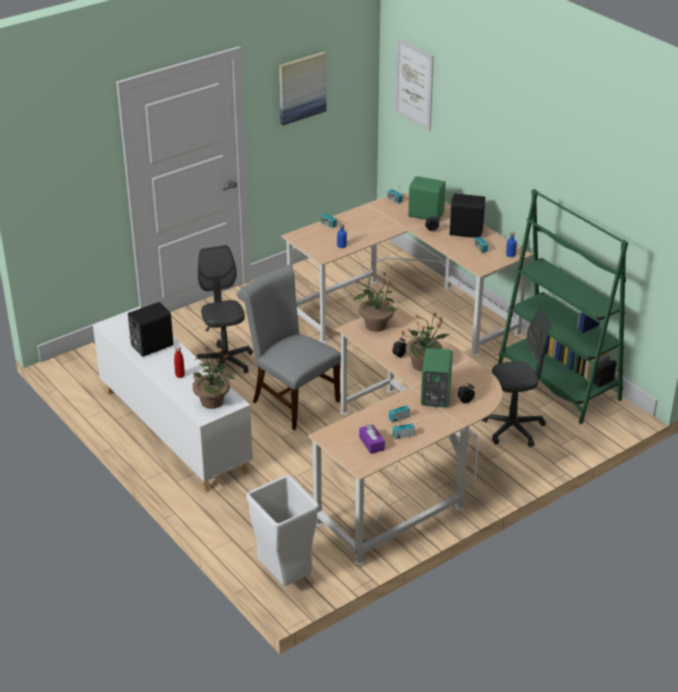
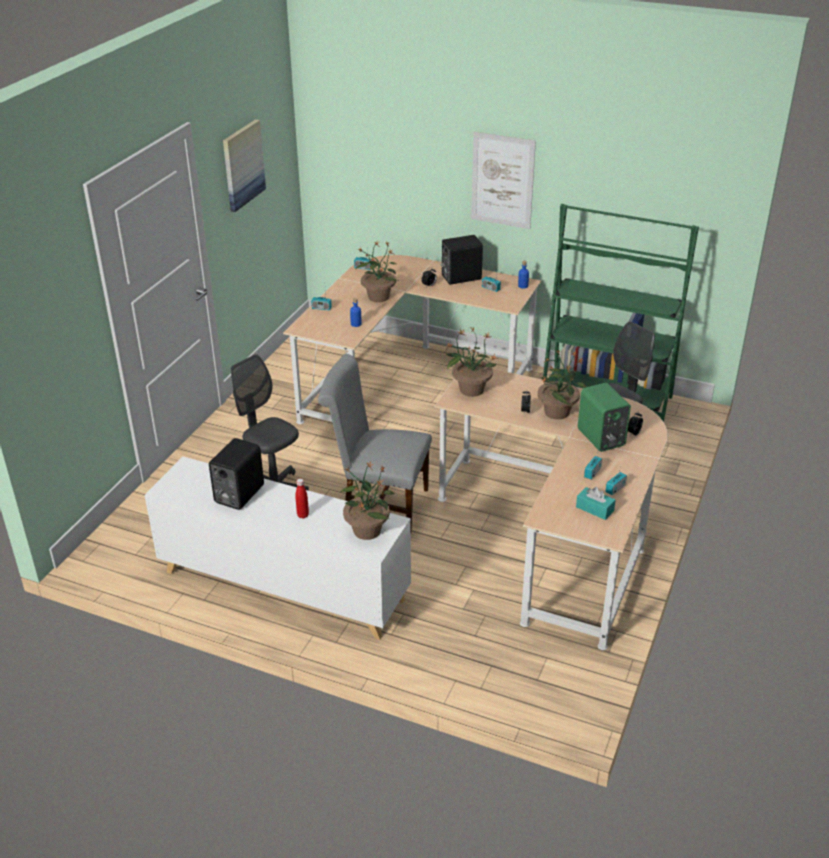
camera: 30 degrees left, 0 degrees up
(284, 577) = (547, 697): white trash can -> none
(371, 443) = (594, 509): purple tissue box -> turquoise tissue box
(382, 228) = (378, 296): none -> potted plant
(414, 84) = (352, 138): picture -> picture (502, 180)
(425, 214) = (406, 272): green speaker -> none

